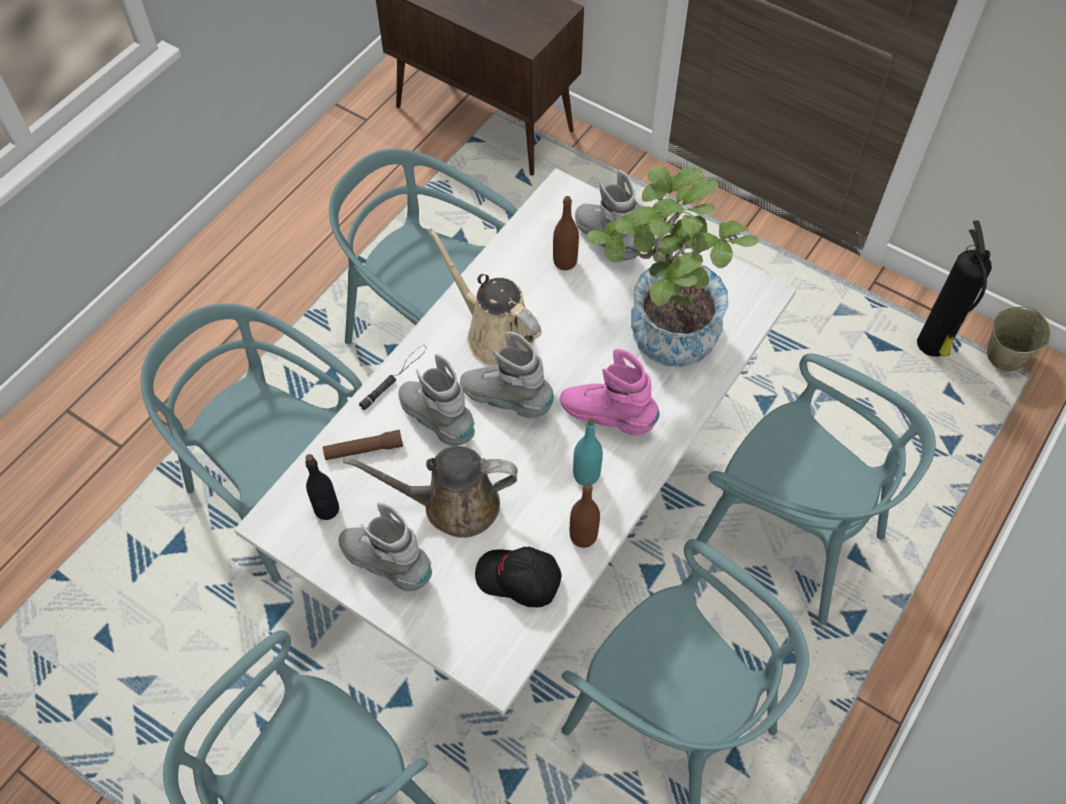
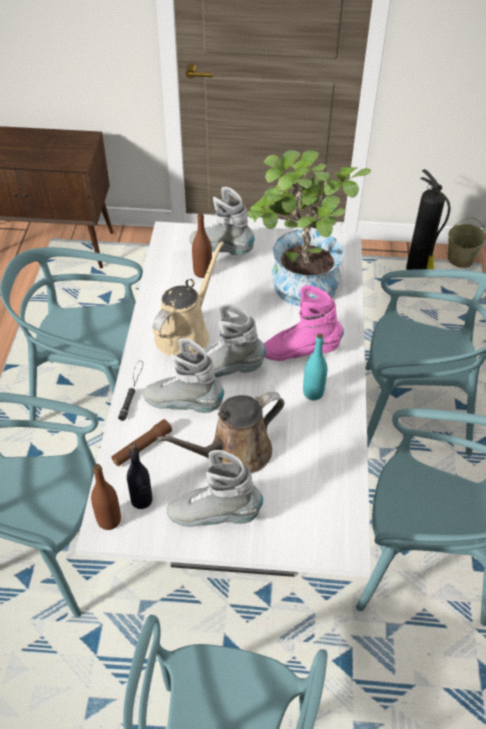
camera: 30 degrees left, 10 degrees down
(494, 333) = (185, 333): beige watering can -> beige watering can turned 105 degrees clockwise
(518, 580) = (317, 480): black cap -> none
(583, 536) = (339, 431): brown bottle -> brown bottle (109, 520)

